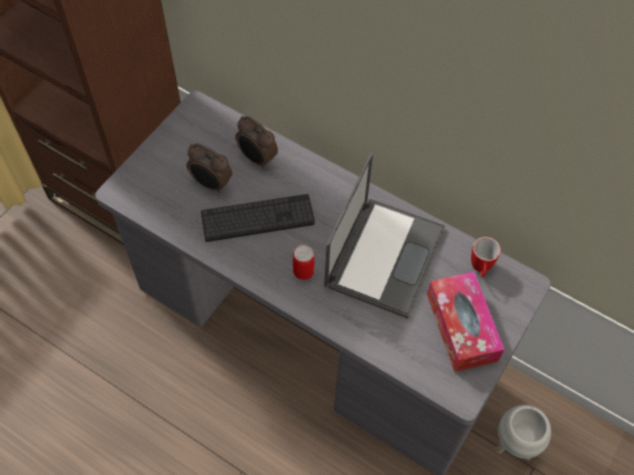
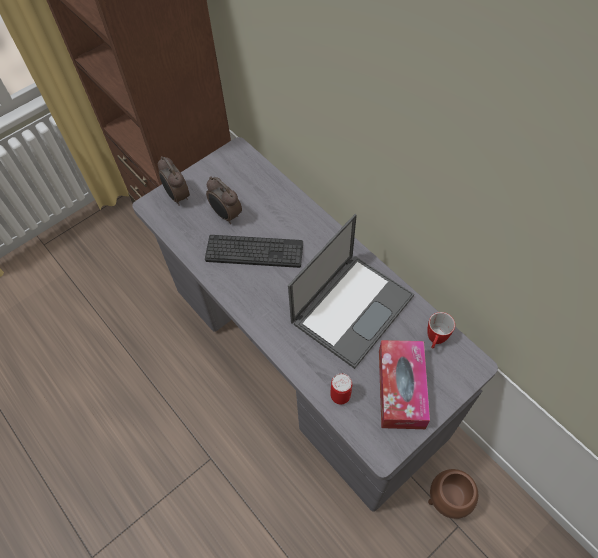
camera: 20 degrees right, 0 degrees up
(257, 159) = (270, 202): alarm clock -> alarm clock (177, 196)
(303, 272) = (277, 305): can -> can (340, 395)
(514, 446) = (446, 502): white planter -> brown planter

